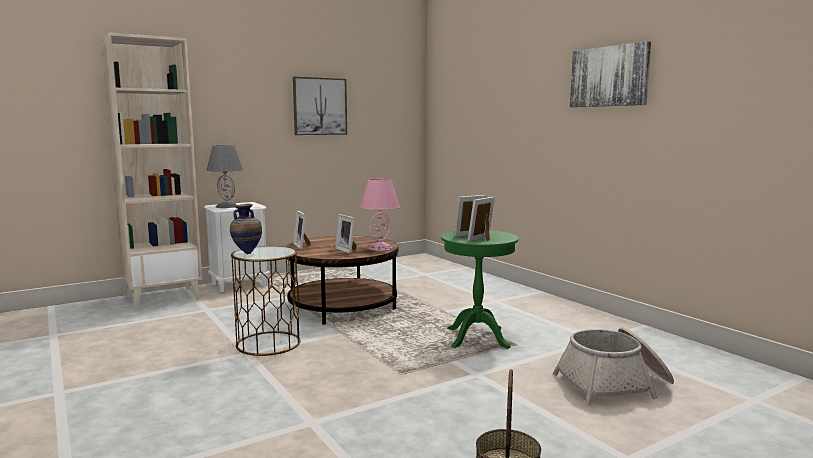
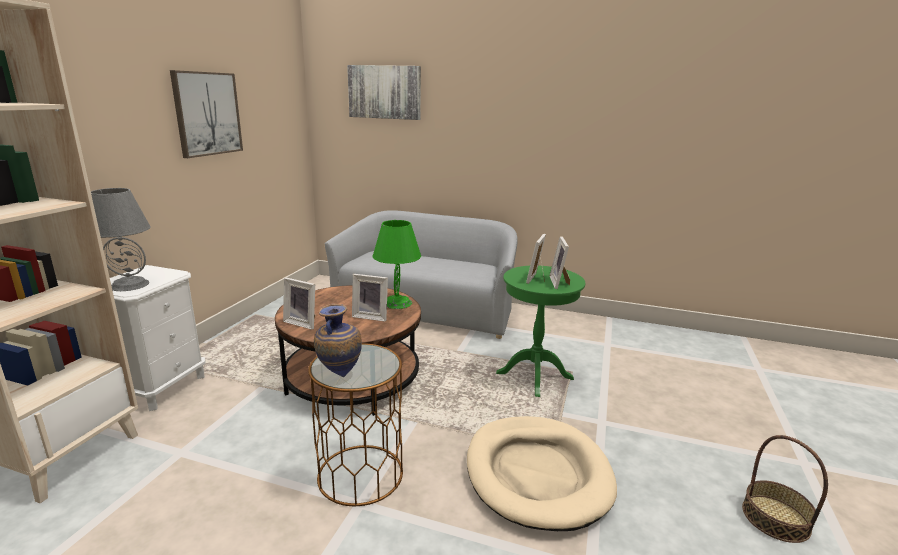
camera: 40 degrees left, 10 degrees up
(368, 378) = (537, 474): none -> beige dog bed
(380, 248) = (397, 303): pink table lamp -> green table lamp
(470, 285) = (427, 309): none -> grey sofa
(609, 76) = (578, 96): picture -> picture (384, 92)
(614, 385) = (688, 389): basket -> none

